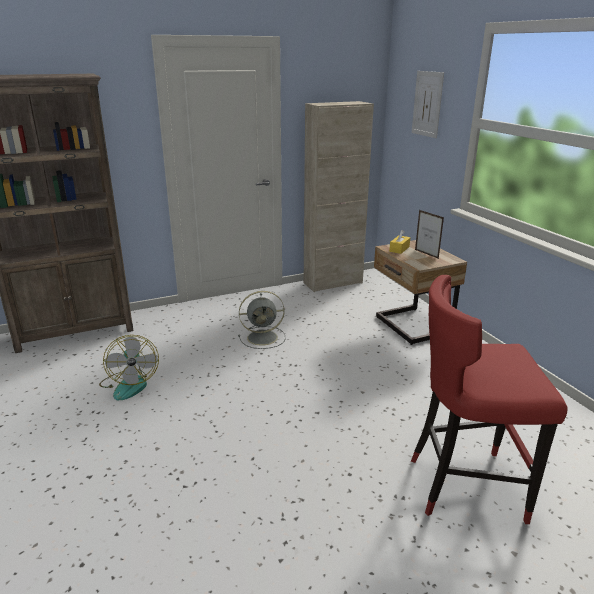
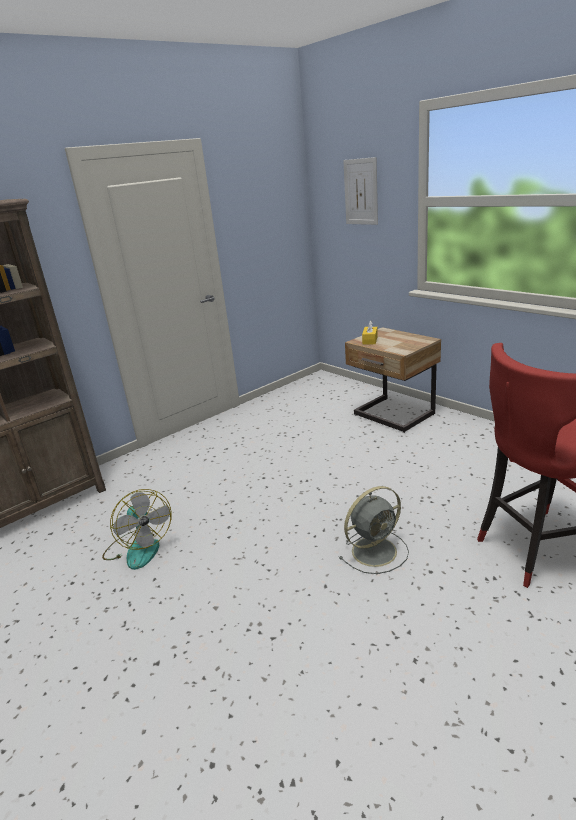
camera: 15 degrees left, 0 degrees up
(264, 337) = (256, 461): grey fan -> grey fan (376, 550)
(333, 283) = (290, 392): beige cabinet -> none
(426, 254) = (399, 339): picture frame -> none

